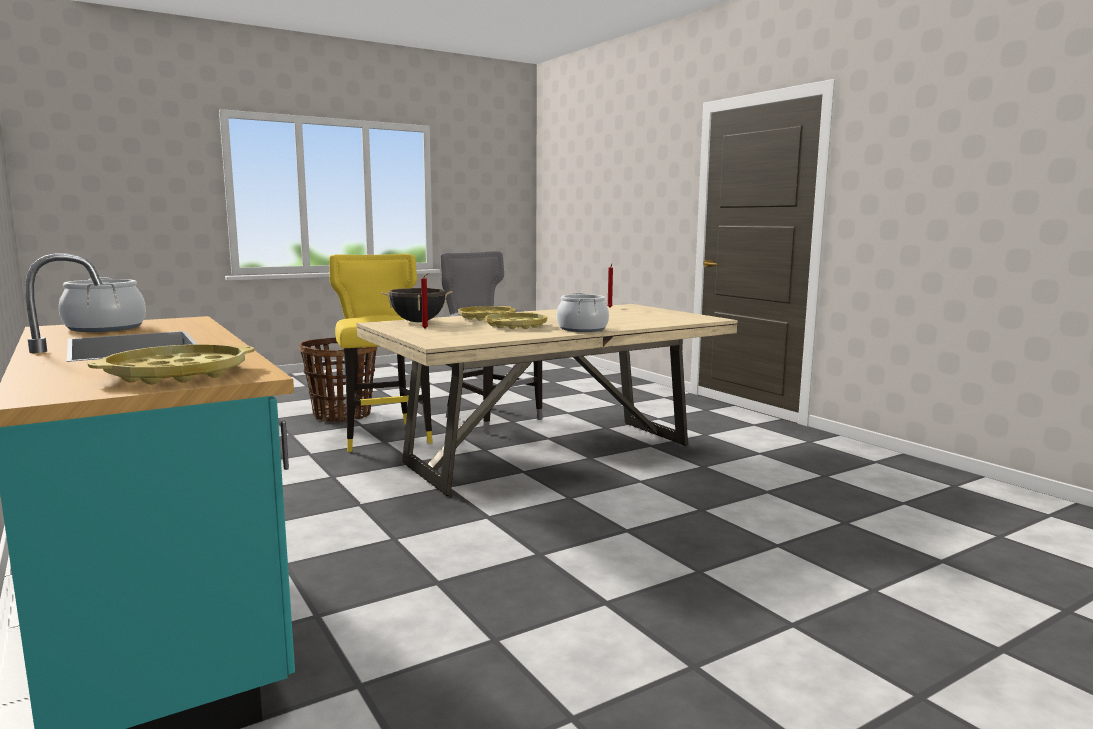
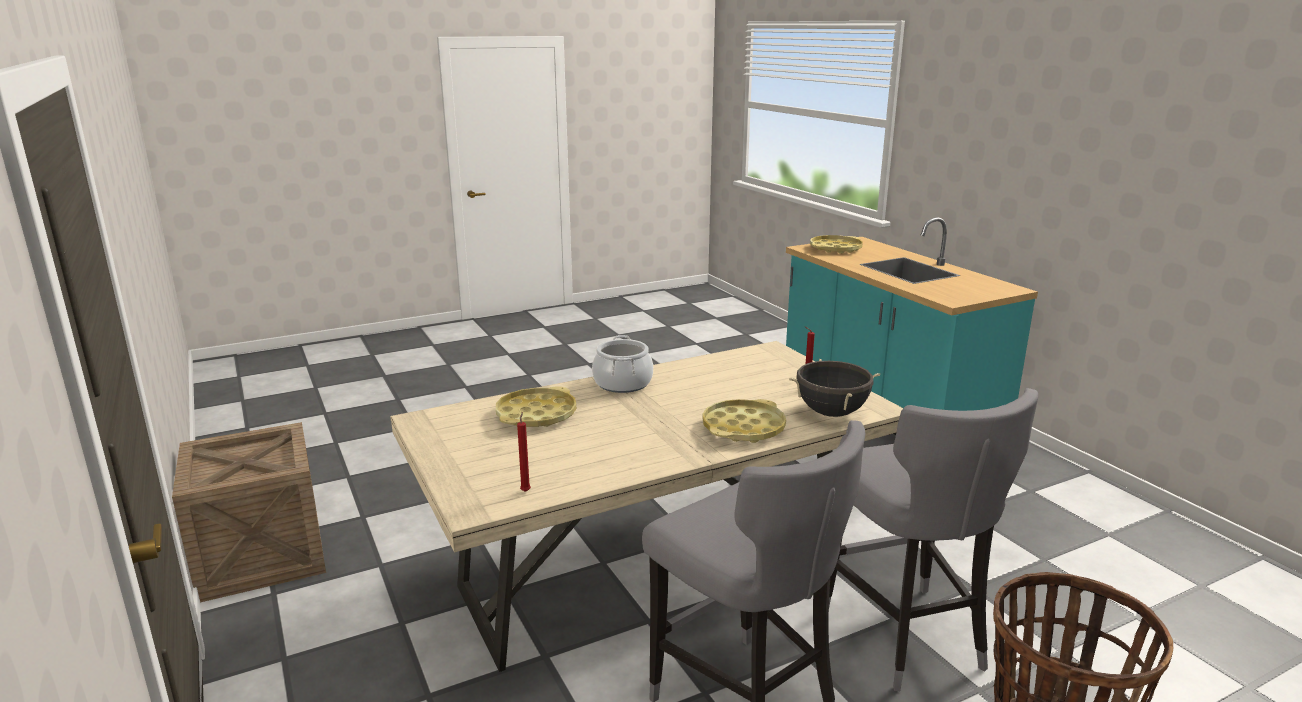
camera: 175 degrees left, 10 degrees up
(105, 328) = (976, 288): cooking pot -> none
(384, 436) = (904, 637): yellow stool -> grey stool
(516, 326) = (700, 395): yellow tray -> yellow tray (536, 415)
(858, 455) = (262, 555): none -> crate

